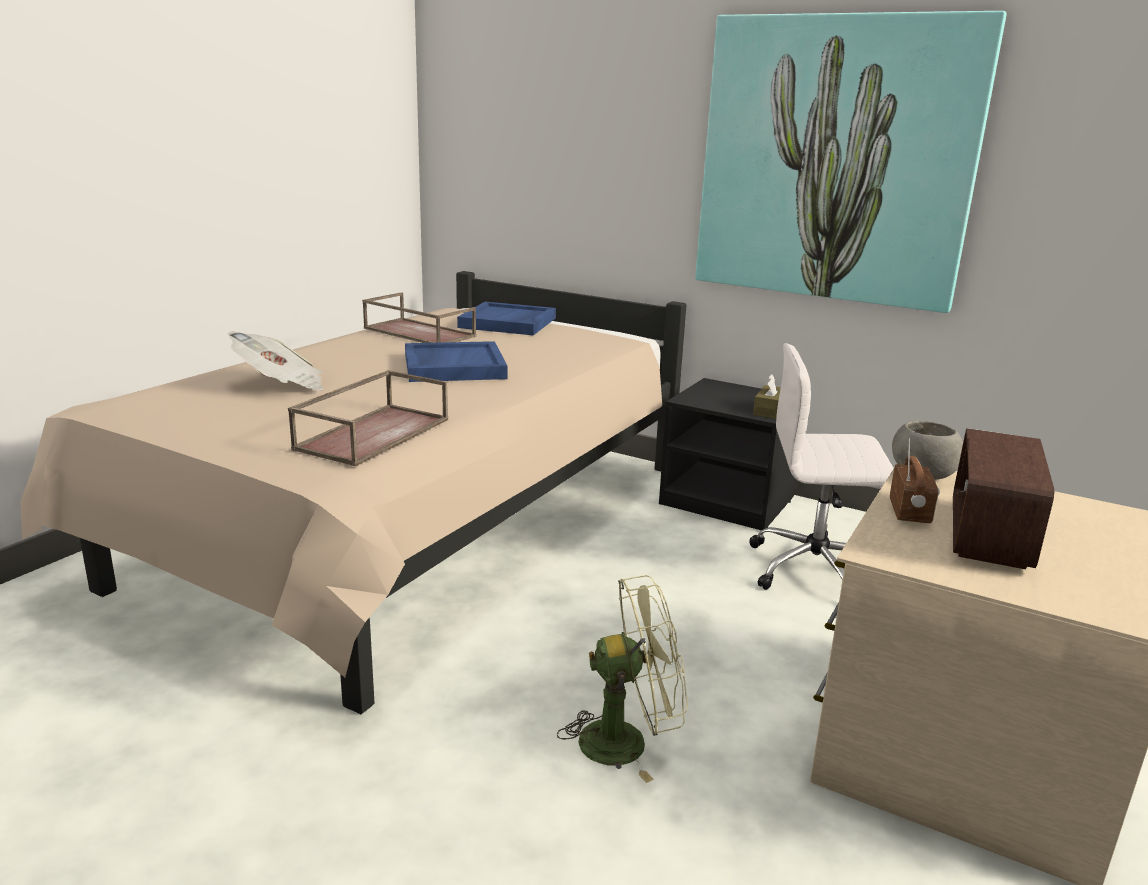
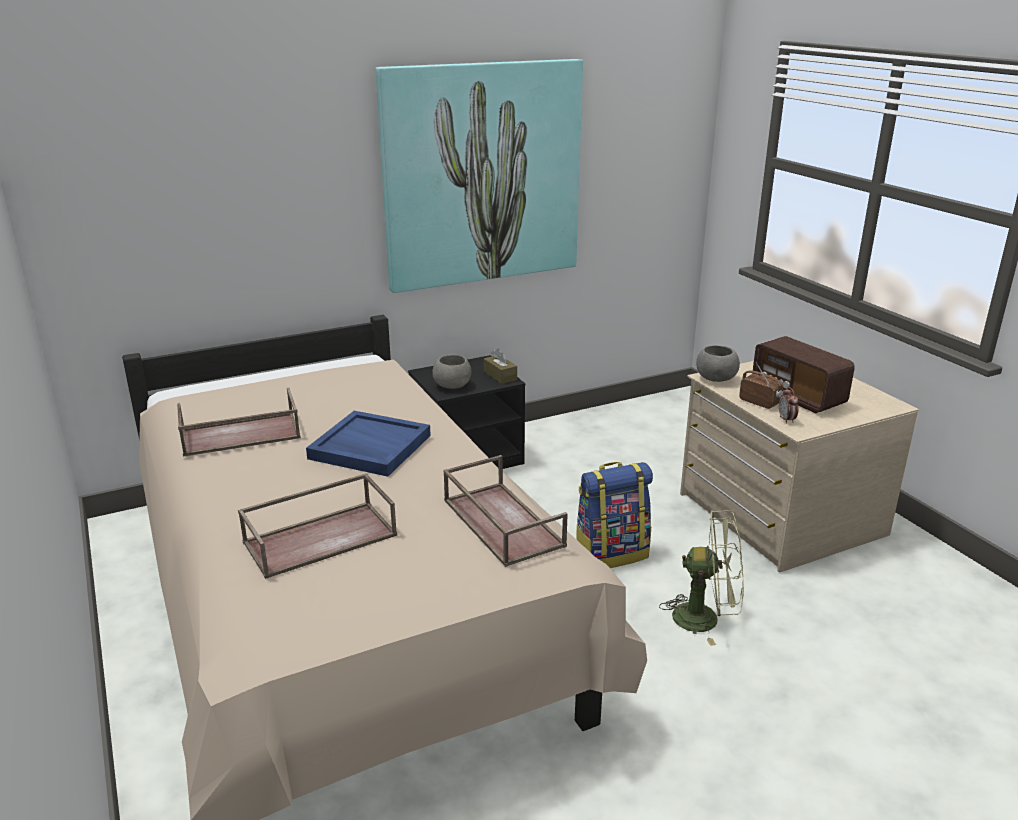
camera: 55 degrees left, 5 degrees up
(281, 385) = (321, 537): newspaper -> brown tray
(508, 323) = (270, 390): blue tray -> none
(627, 740) = (706, 618): green fan -> green fan turned 75 degrees clockwise
(673, 634) = (611, 553): none -> backpack
(706, 399) = (452, 386): none -> grey bowl
(816, 570) = (587, 470): white office chair -> none
(890, 539) = (786, 420): none -> alarm clock

